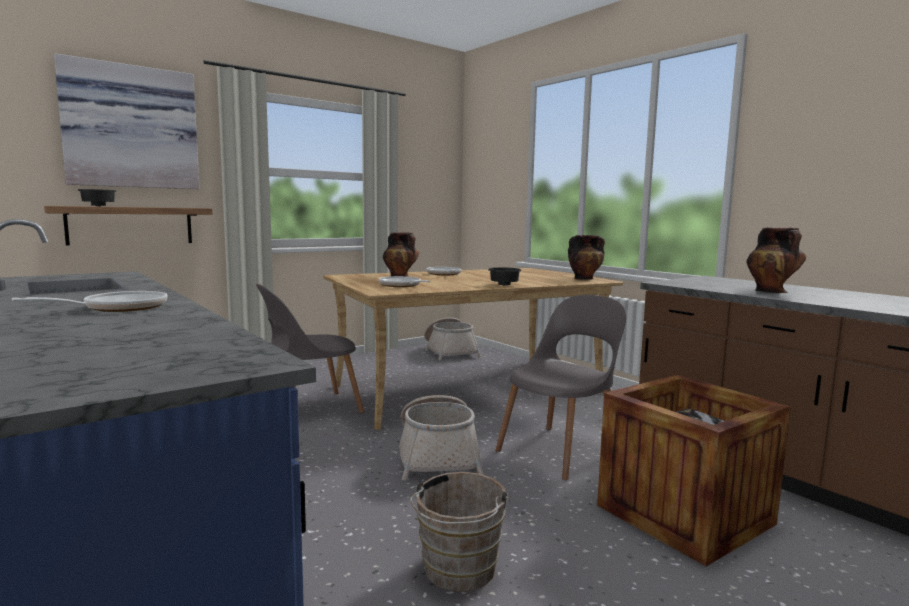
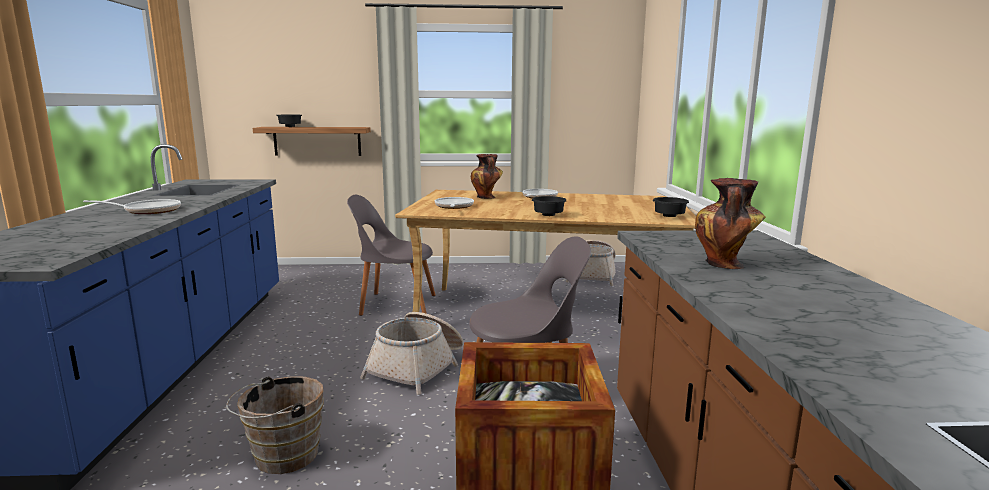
camera: 35 degrees right, 5 degrees up
(131, 127) = (317, 64): picture -> none
(585, 279) = (670, 216): vase -> black bowl

